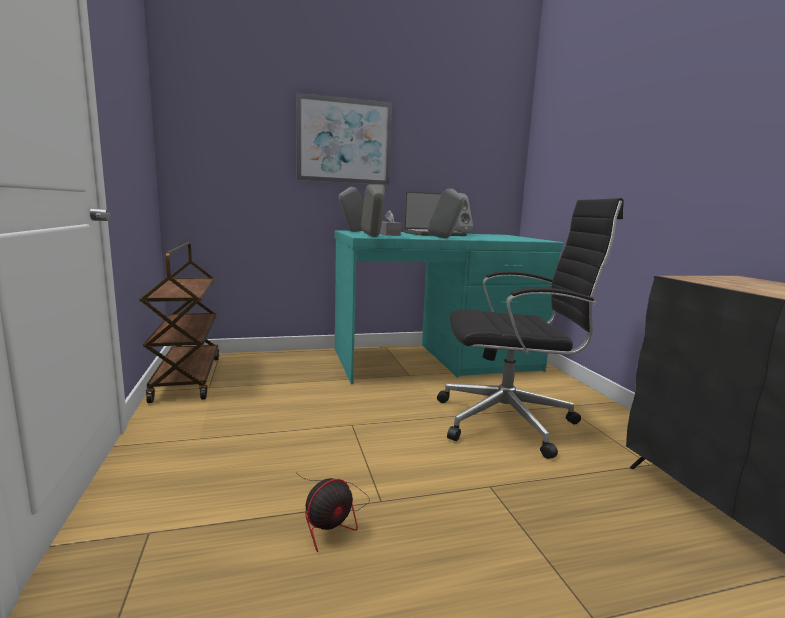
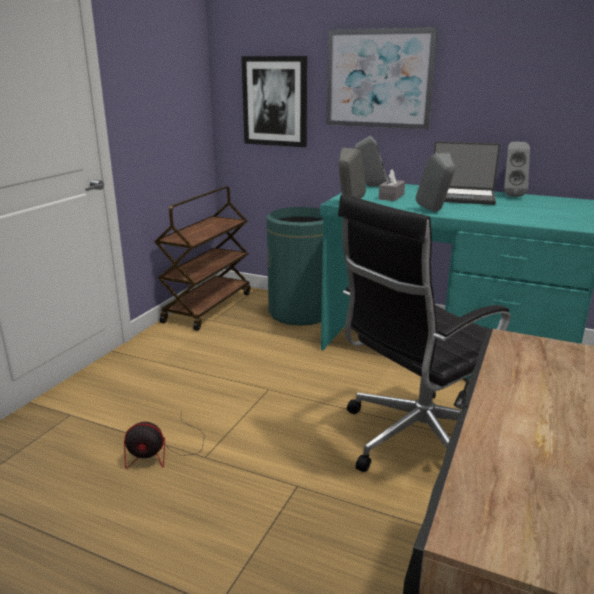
camera: 40 degrees right, 10 degrees up
(239, 156) = (275, 101): none -> picture
(291, 362) = (300, 313): none -> green trash can
(510, 421) = (416, 440): black office chair -> black office chair turned 105 degrees clockwise

